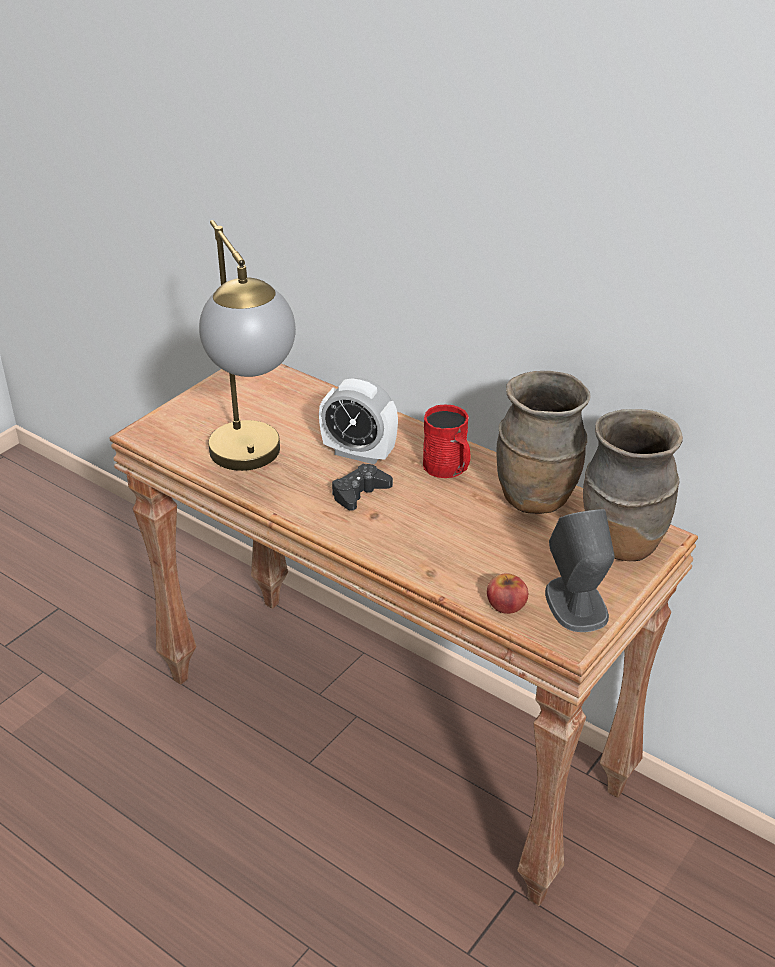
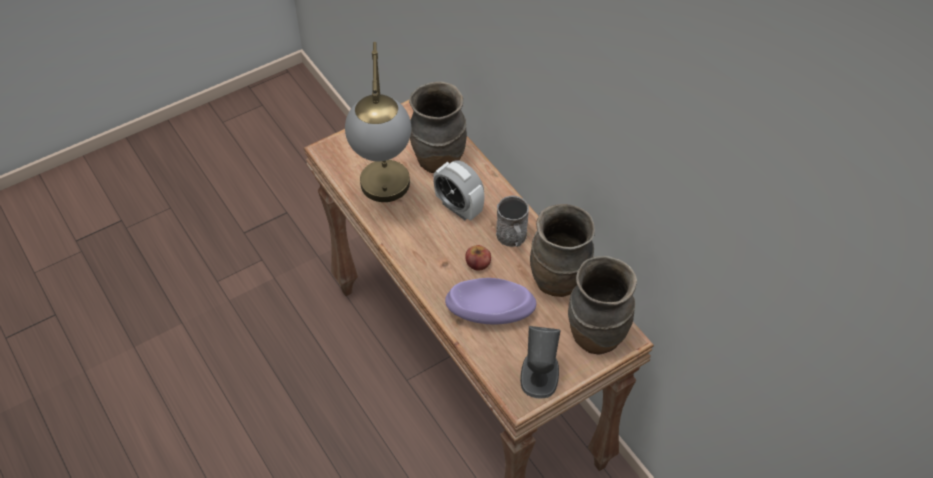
camera: 20 degrees right, 15 degrees up
(303, 412) = (438, 160): none -> brown vase
(359, 493) = (444, 242): black game controller -> none
(448, 468) = (513, 238): red mug -> grey mug
(466, 552) = (489, 312): none -> purple bowl
(506, 604) = (494, 361): apple -> apple (478, 263)

